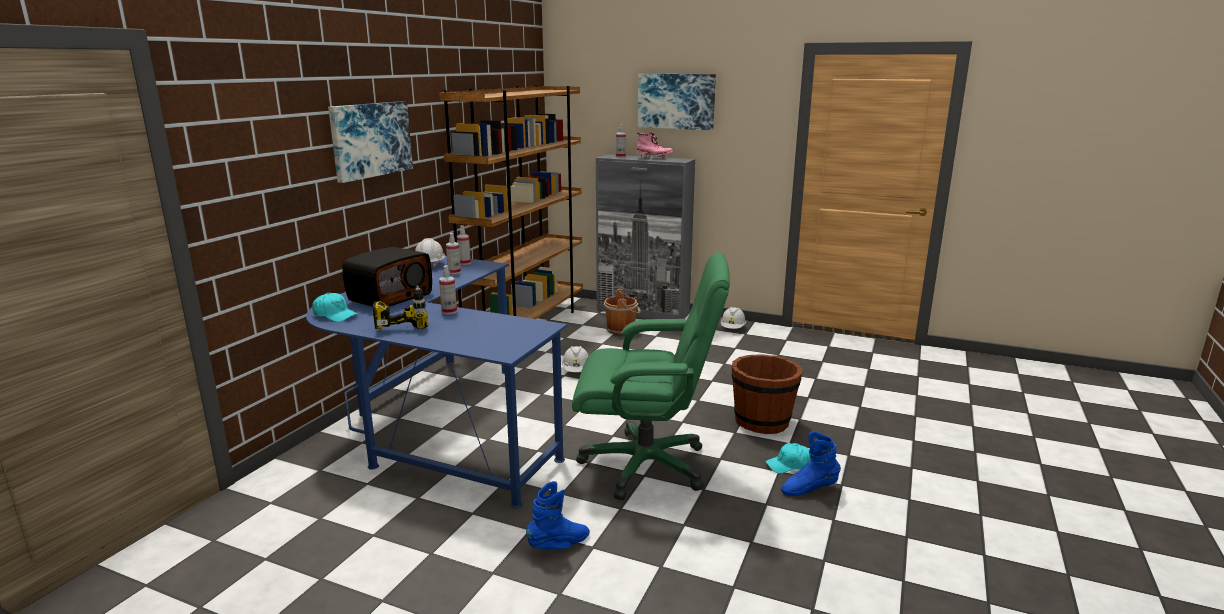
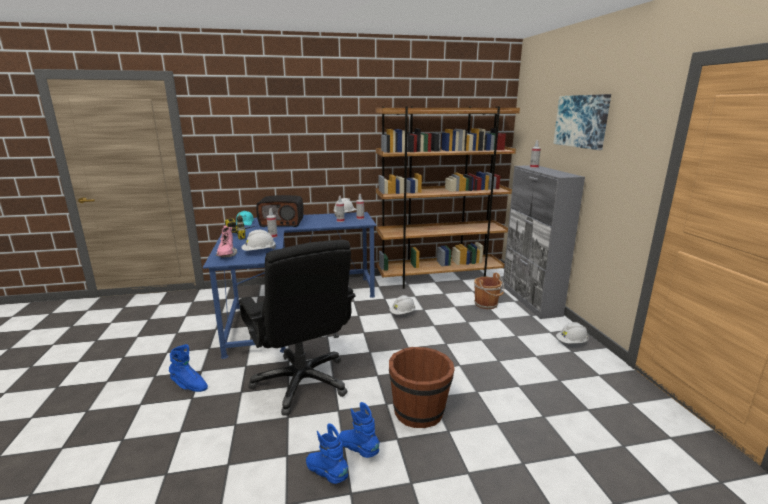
camera: 55 degrees right, 0 degrees up
(370, 139) = (315, 133): picture -> none
(507, 327) = (259, 252): none -> white hard hat
(646, 465) = (302, 382): green office chair -> black office chair
(654, 158) = (551, 171): pink boot -> pink boot (226, 255)
(789, 465) = (358, 449): turquoise cap -> blue boot

